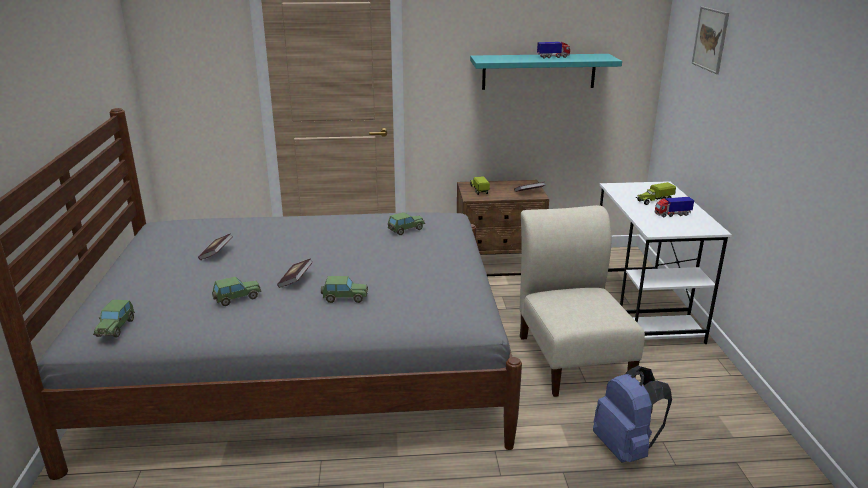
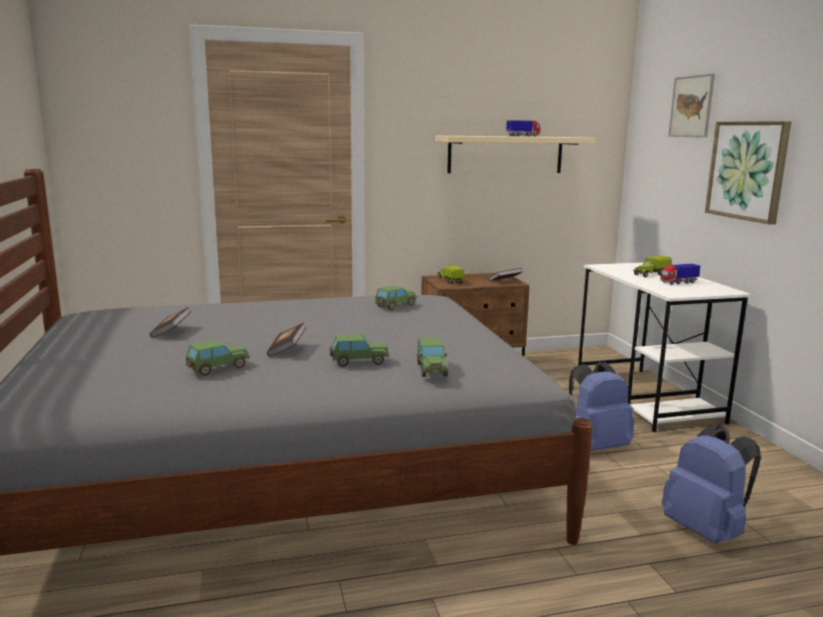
camera: 10 degrees left, 10 degrees down
(116, 328) = (55, 405): toy car -> toy car (431, 369)
(539, 71) = (505, 154): turquoise shelf -> beige shelf
(572, 357) = (595, 446): beige chair -> blue backpack
(742, 116) = (747, 170): none -> picture

